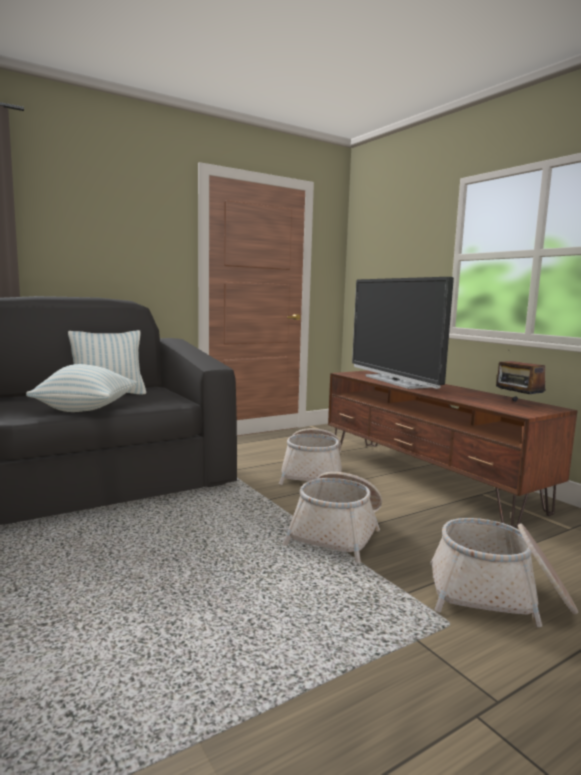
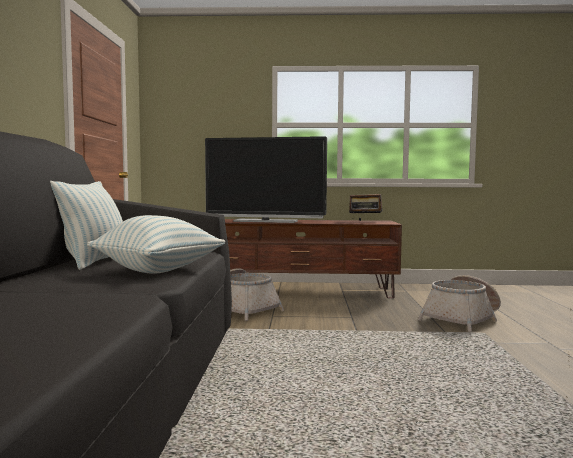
camera: 55 degrees left, 5 degrees down
(337, 532) = (353, 327): basket -> none

